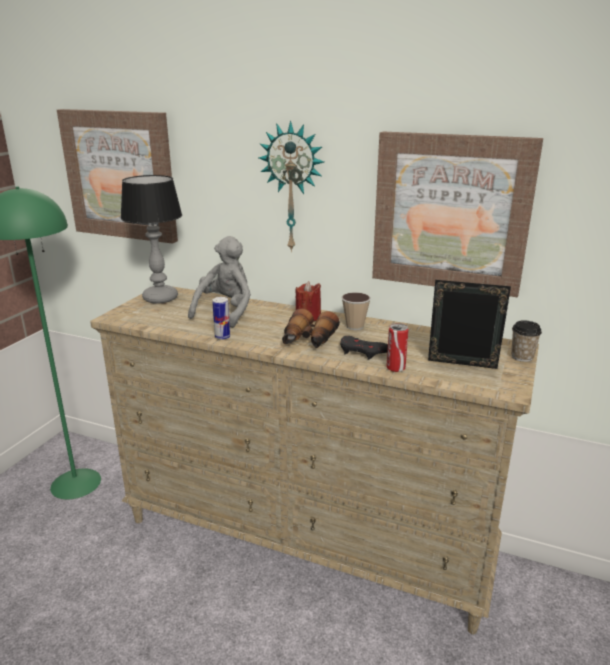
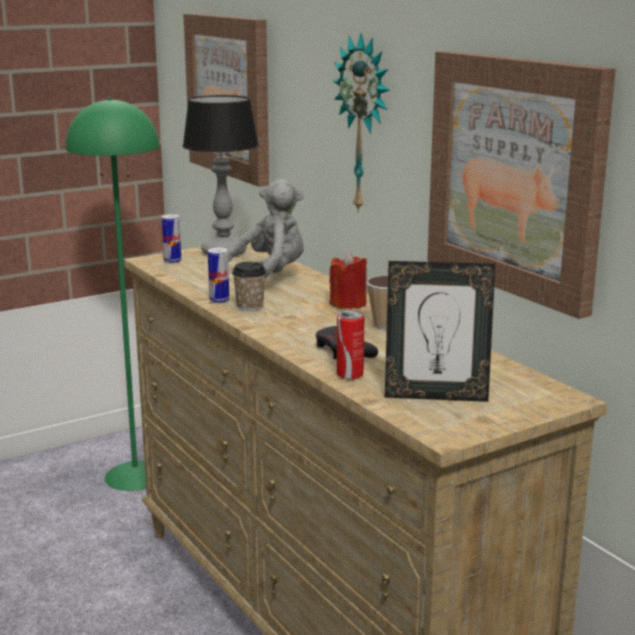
camera: 35 degrees right, 5 degrees down
(134, 314) = (172, 261): none -> can
(308, 341) = (302, 325): binoculars -> none
(462, 367) = (436, 396): picture frame -> picture frame turned 135 degrees clockwise
(522, 357) = (545, 409): cup -> cup (250, 306)

